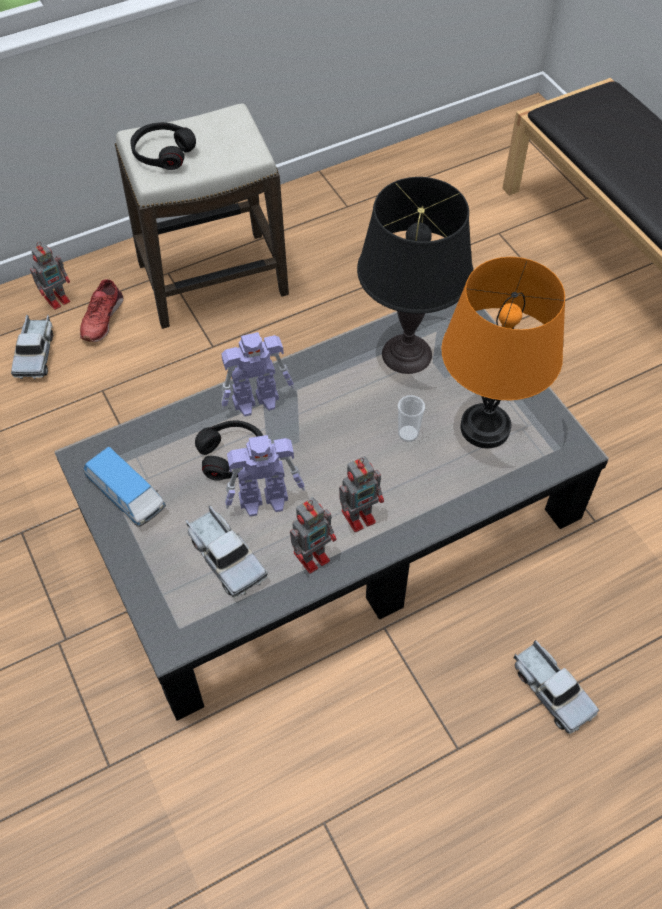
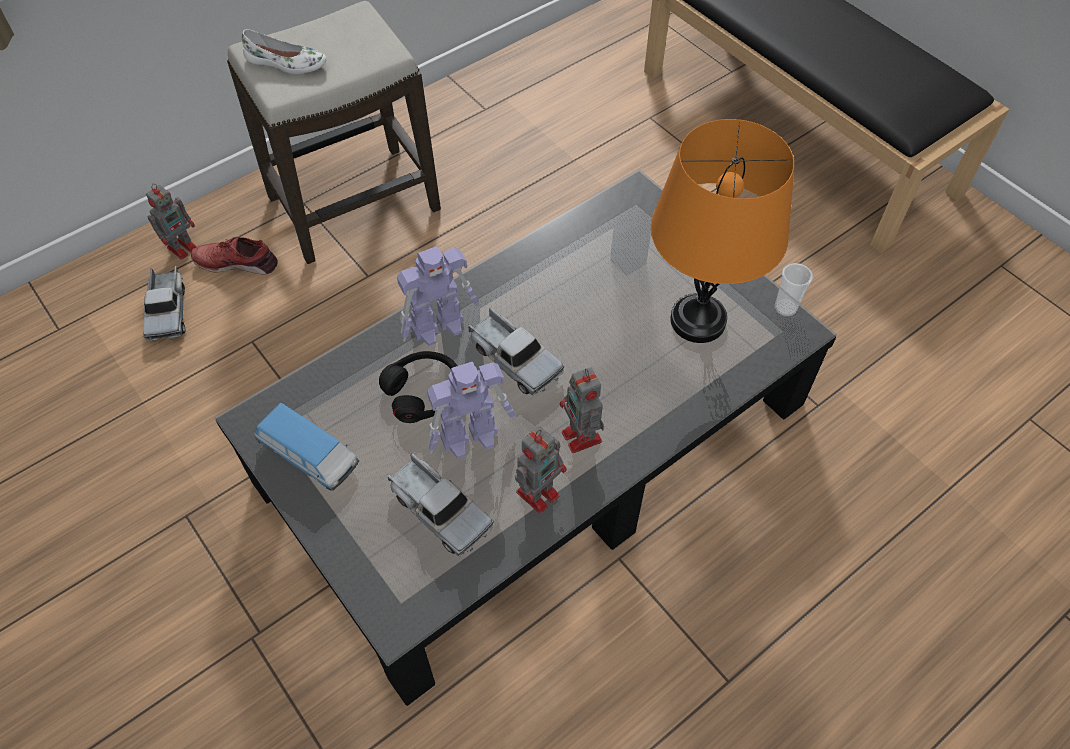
camera: 10 degrees left, 0 degrees up
(101, 318) = (237, 262): red shoe -> red shoe turned 90 degrees clockwise
(163, 153) = (286, 63): black headphones -> white shoe
(360, 515) = (582, 438): toy robot -> toy robot turned 105 degrees clockwise
(407, 354) = (595, 252): black table lamp -> none
(408, 434) = (615, 339): cup -> cup (785, 307)
(551, 690) = (814, 598): toy truck -> toy truck (514, 359)

